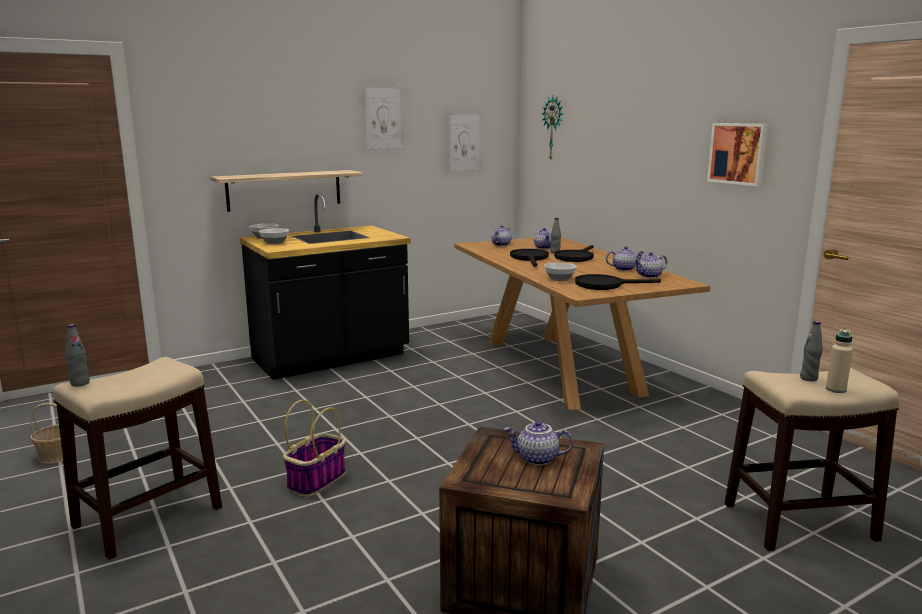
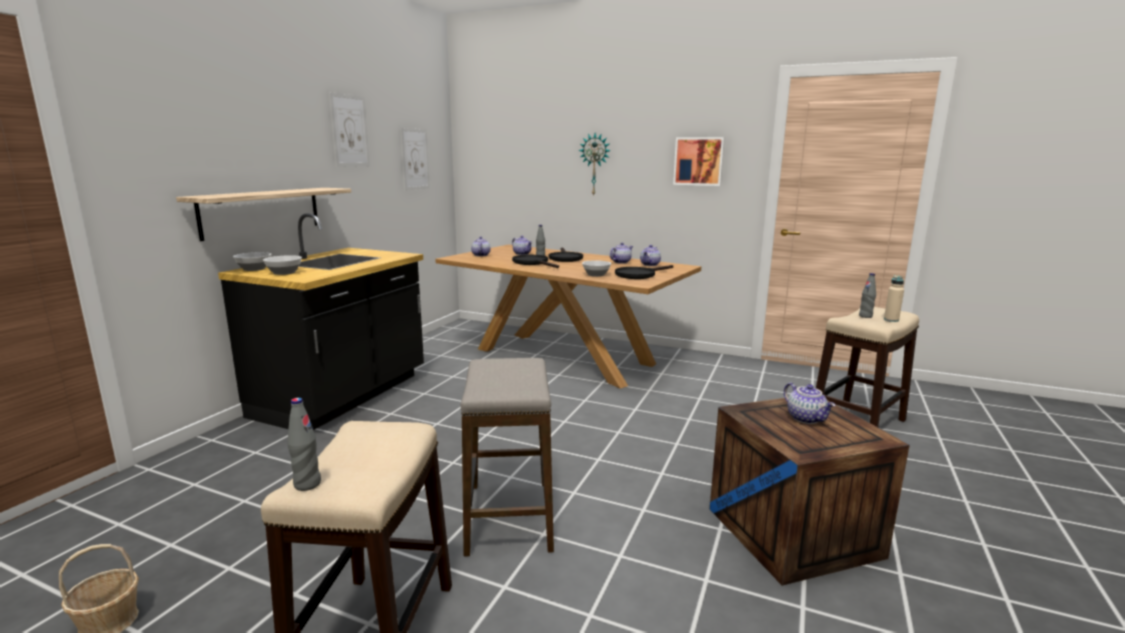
camera: 35 degrees left, 0 degrees up
(317, 480) = (509, 517): basket -> stool
(537, 459) = (806, 418): teapot -> teapot turned 90 degrees counterclockwise
(553, 128) = (497, 146): wall clock -> wall clock (595, 164)

